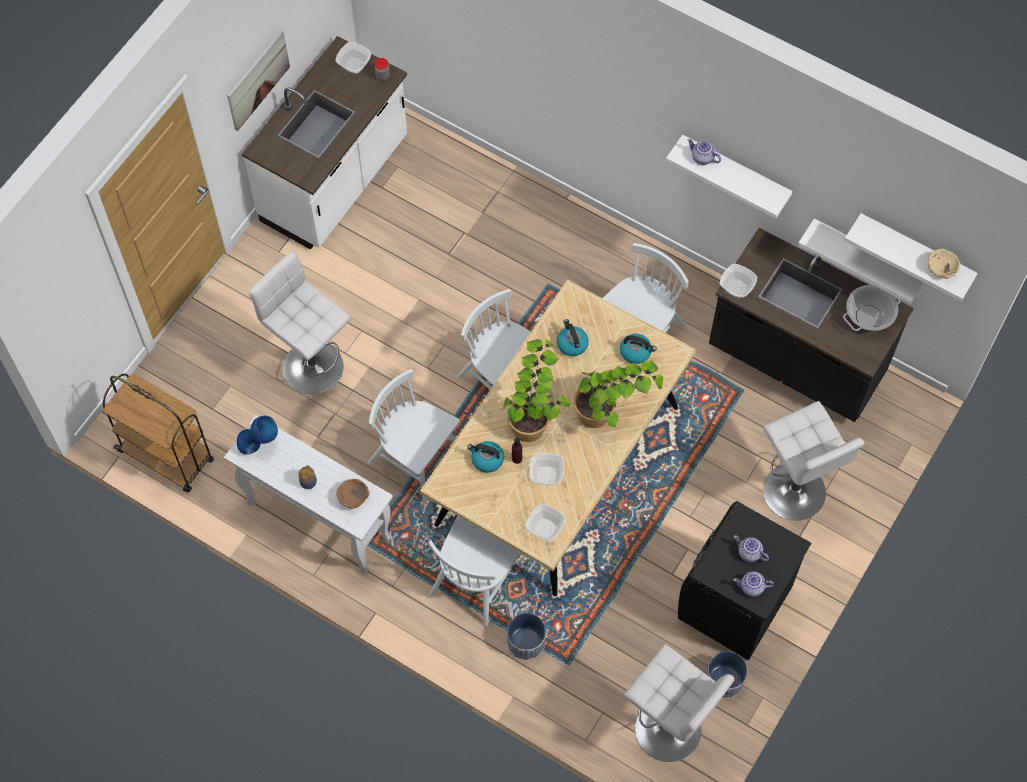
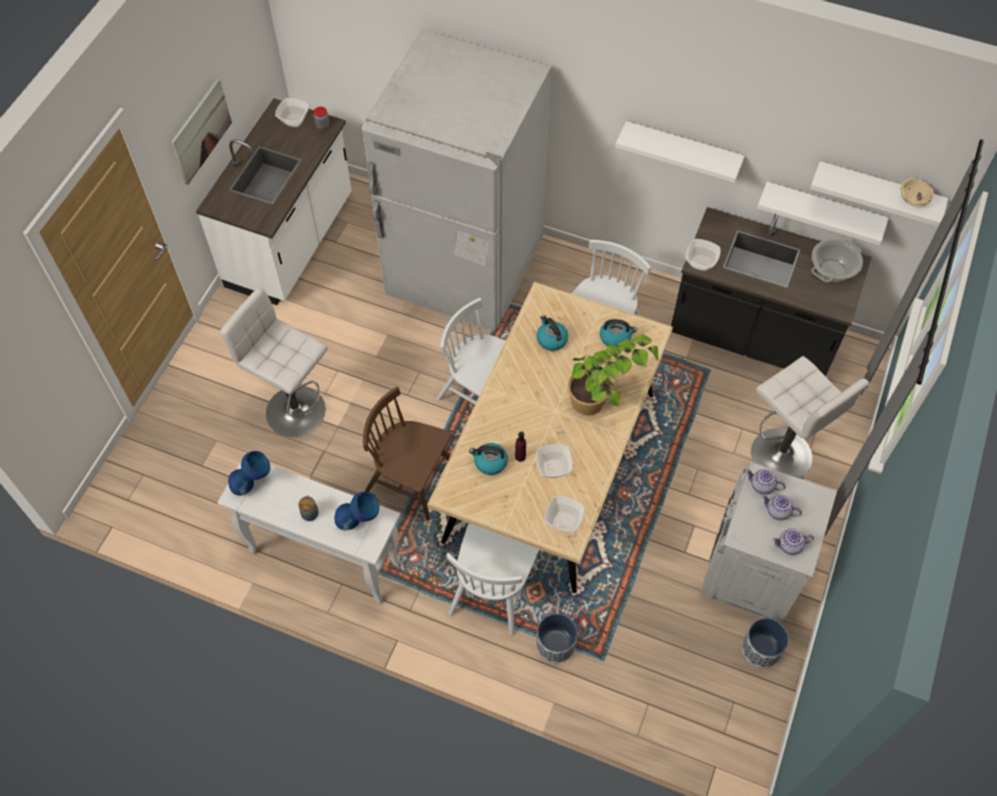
camera: 10 degrees left, 5 degrees down
(167, 457) = (161, 519): brown cart -> none
(353, 497) = (359, 521): brown bowl -> blue vase
(416, 457) = (411, 480): white chair -> brown chair
(512, 237) = (465, 267): none -> white fridge
(535, 412) = (529, 409): potted plant -> none
(668, 730) = (718, 710): white stool -> none
(702, 158) = (650, 138): teapot -> teapot (761, 486)
(734, 603) = (751, 571): black washing machine -> white washing machine

